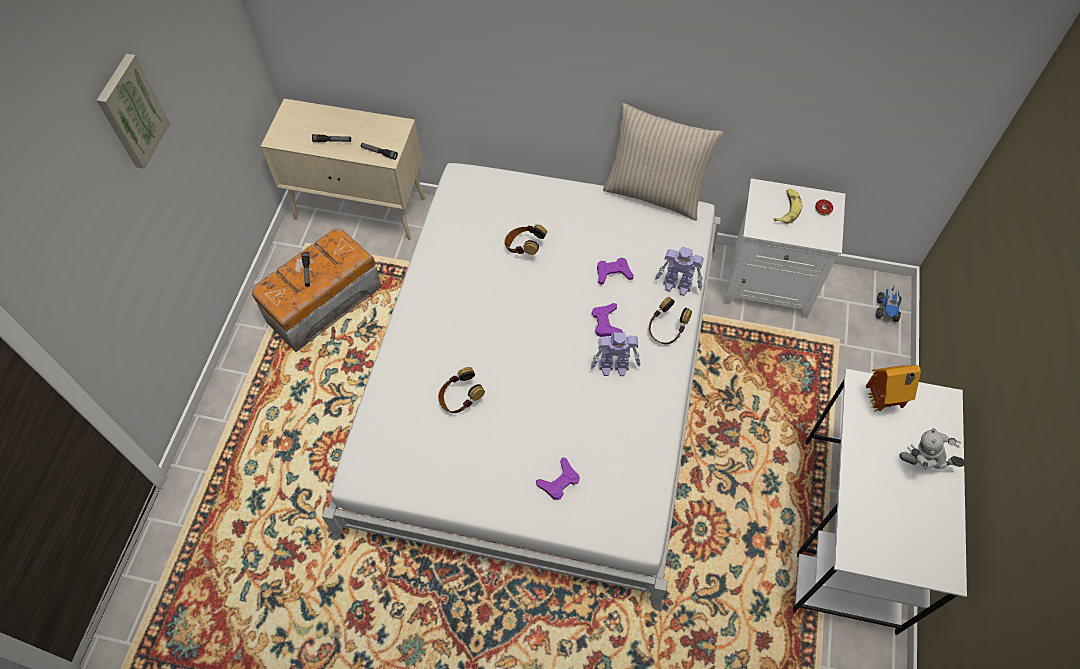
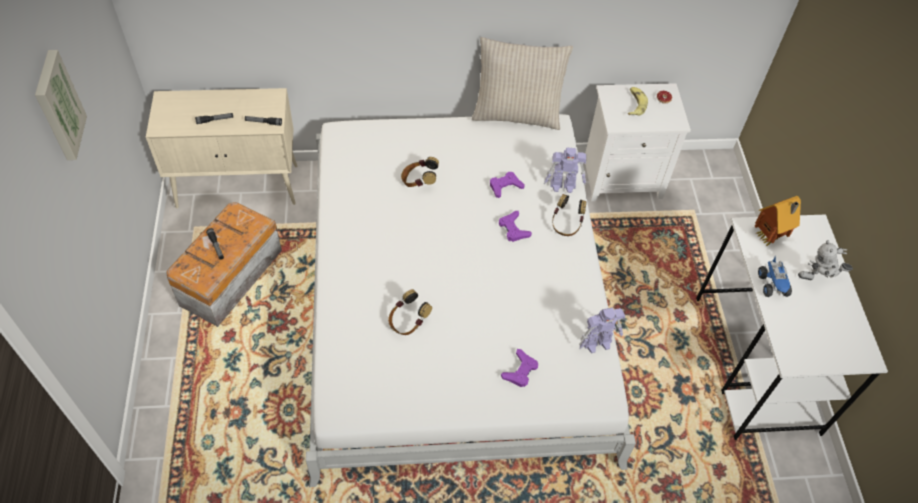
camera: 20 degrees left, 5 degrees down
(614, 367) = (533, 264): toy robot -> toy robot (598, 342)
(887, 310) = (723, 179): toy truck -> toy truck (773, 285)

